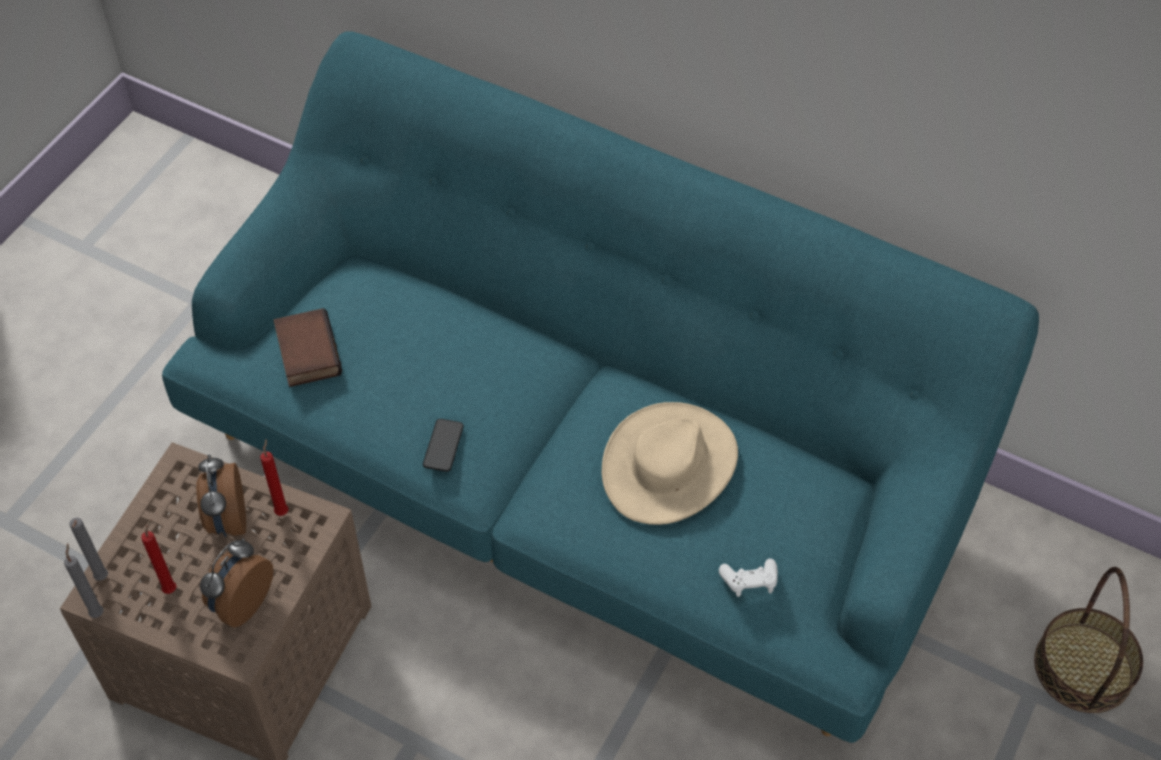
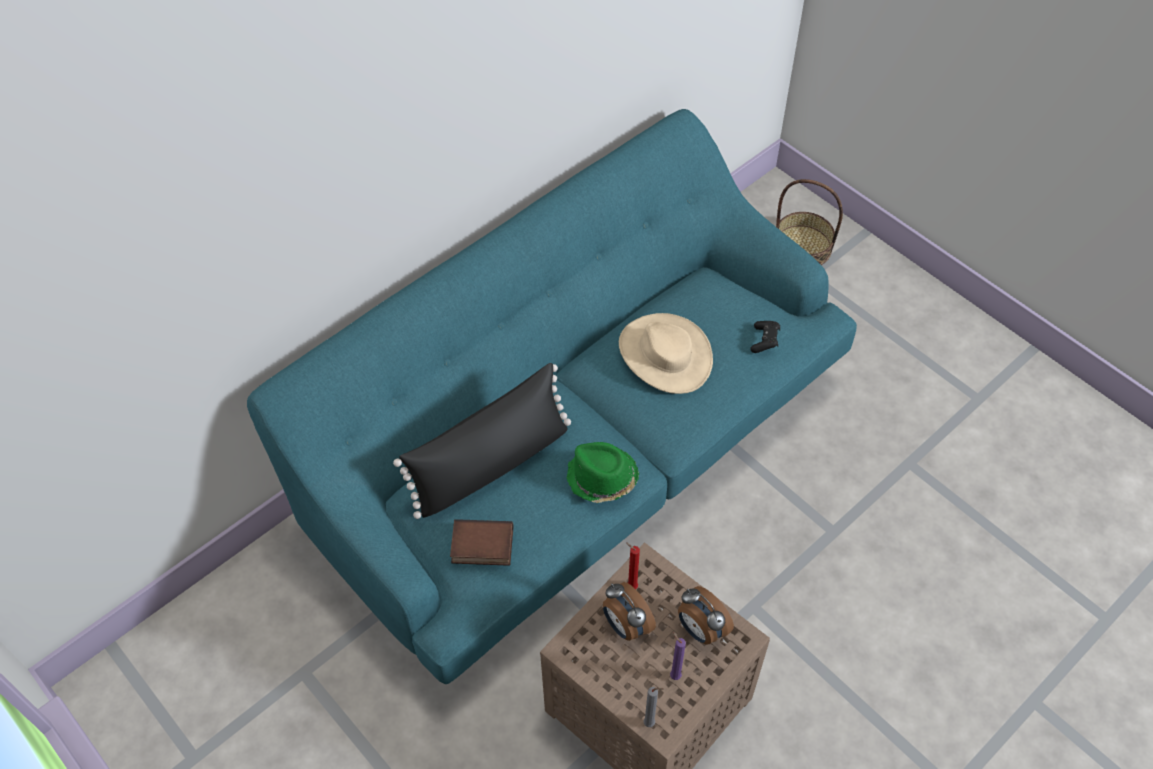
camera: 70 degrees left, 0 degrees up
(97, 611) = (679, 731): grey candle -> none
(171, 588) = (674, 675): red candle -> purple candle
(226, 519) = (626, 625): alarm clock -> alarm clock turned 45 degrees clockwise
(425, 327) = (491, 464): none -> black pillow
(443, 446) = (601, 478): phone -> green hat
(749, 583) = (765, 341): white game controller -> black game controller

